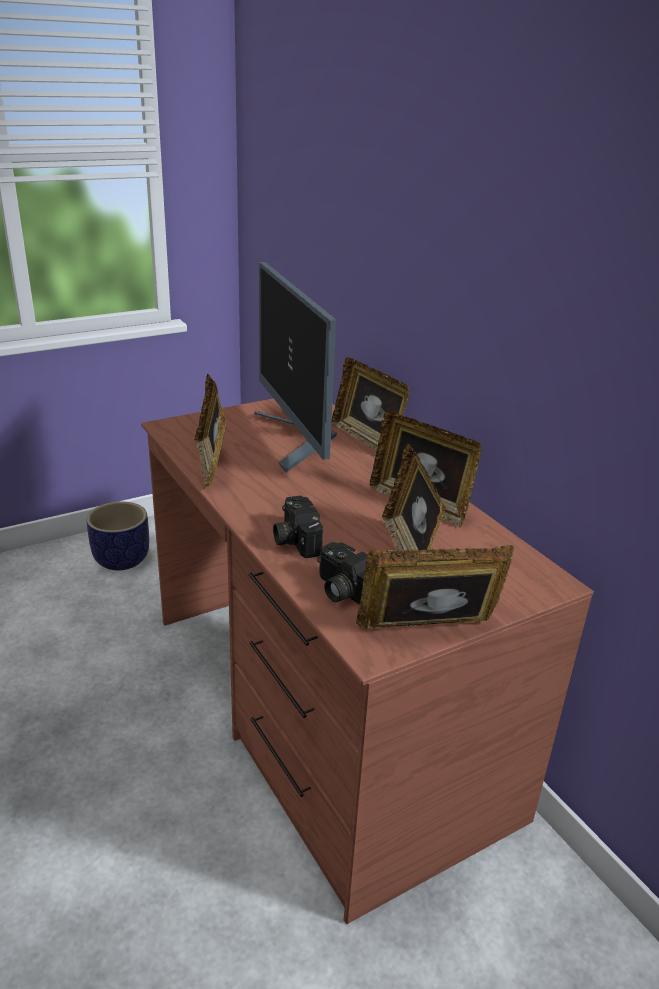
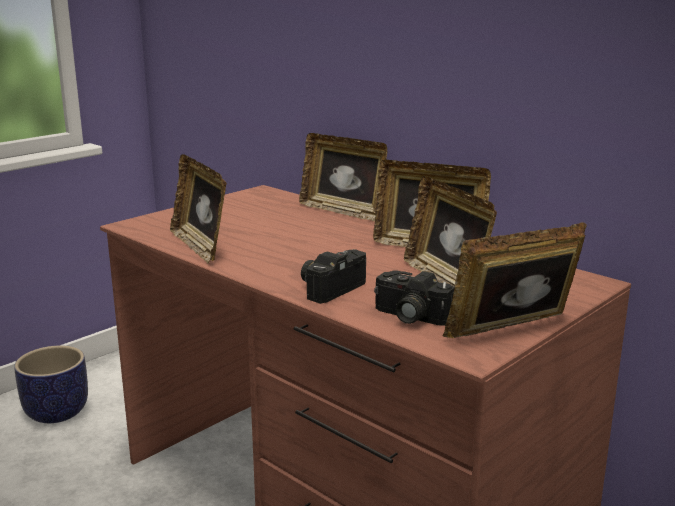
camera: 15 degrees left, 10 degrees down
(294, 539) = (330, 288): camera -> camera turned 75 degrees clockwise
(297, 440) = (274, 219): monitor -> none

